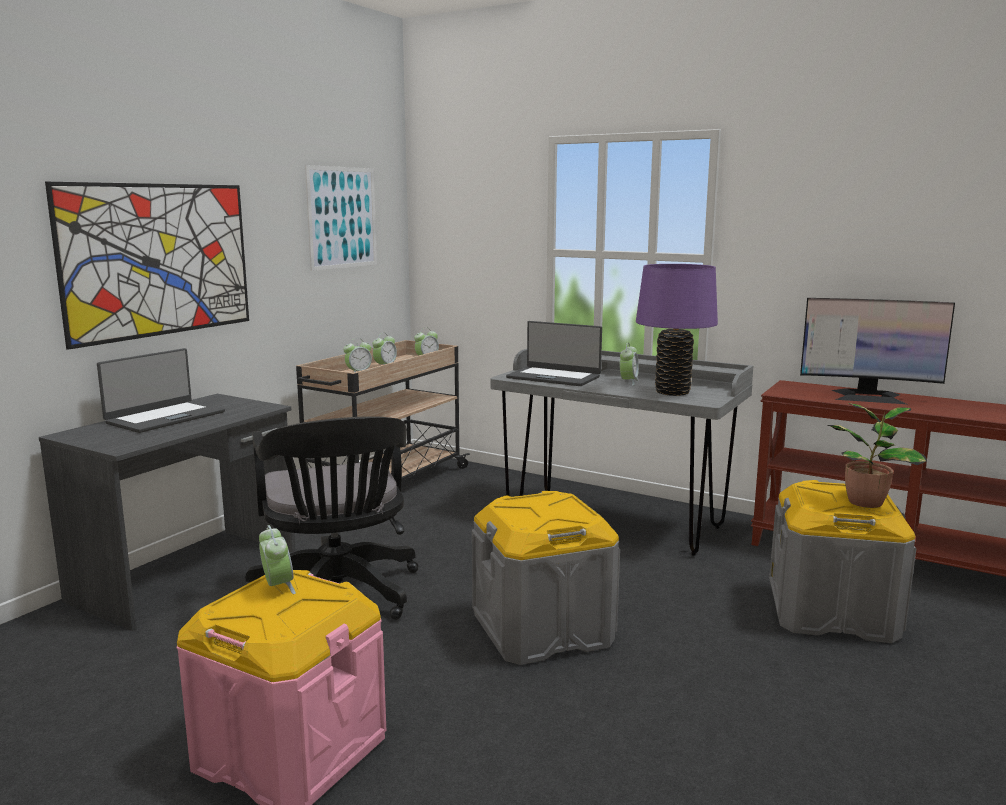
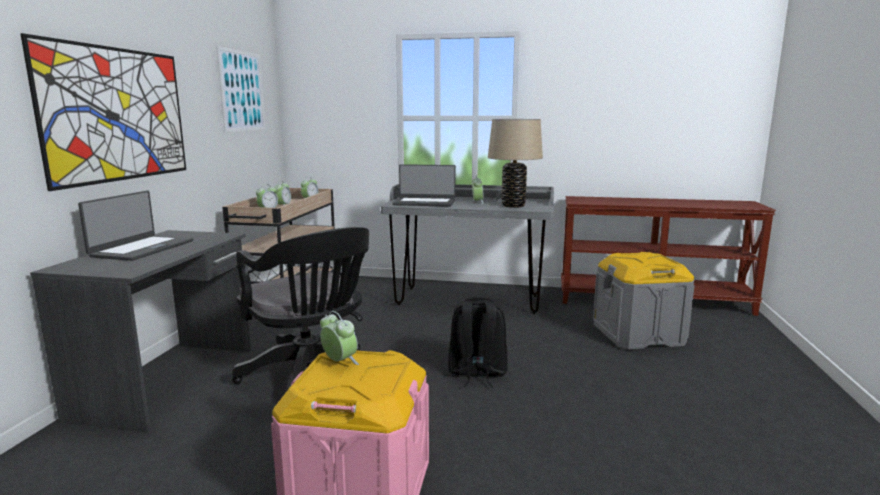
camera: 20 degrees left, 0 degrees up
(542, 629) = (476, 374): grey storage box -> black backpack
(672, 392) = (513, 205): purple table lamp -> beige table lamp
(867, 502) = (660, 260): potted plant -> none
(868, 397) = (627, 200): monitor -> none

